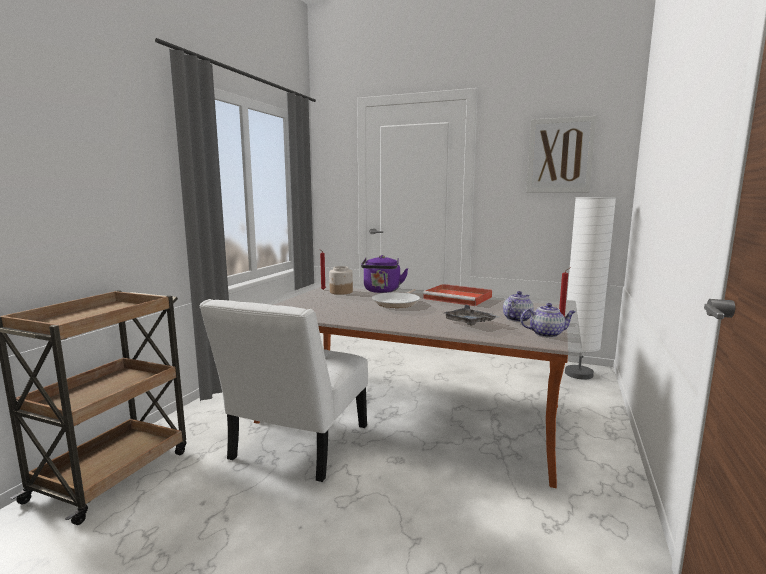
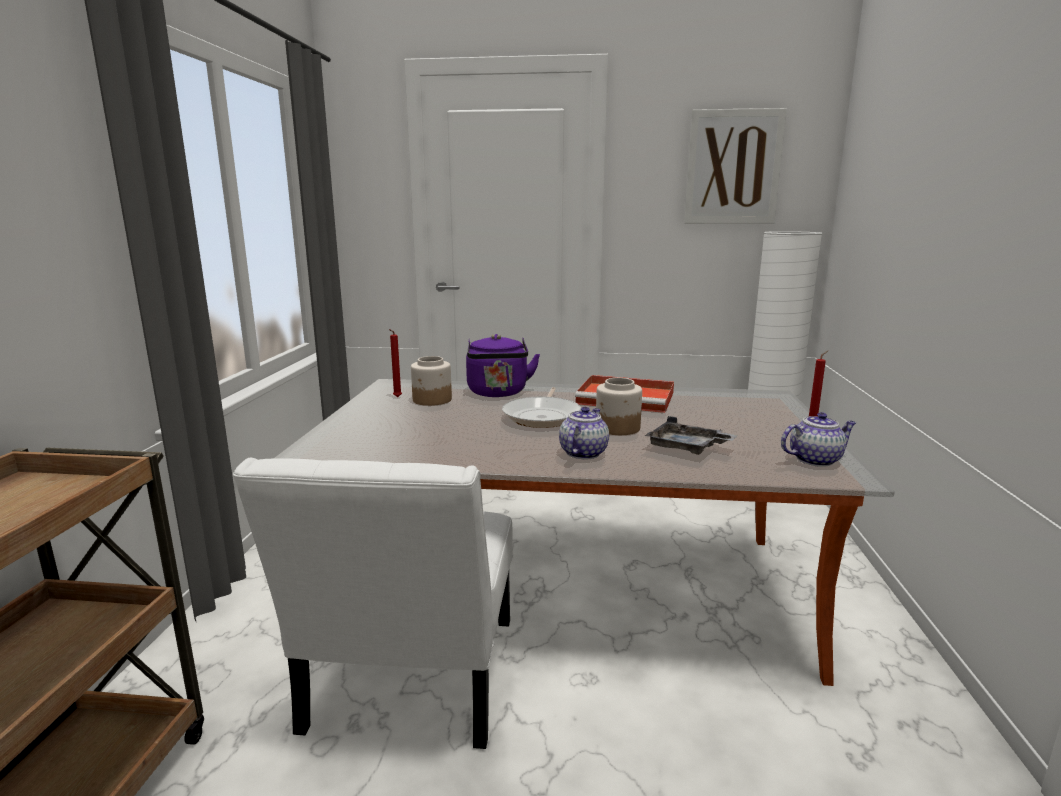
camera: 15 degrees left, 5 degrees up
(436, 311) = (617, 428): none -> jar
(517, 319) = (747, 433): teapot -> teapot (583, 453)

